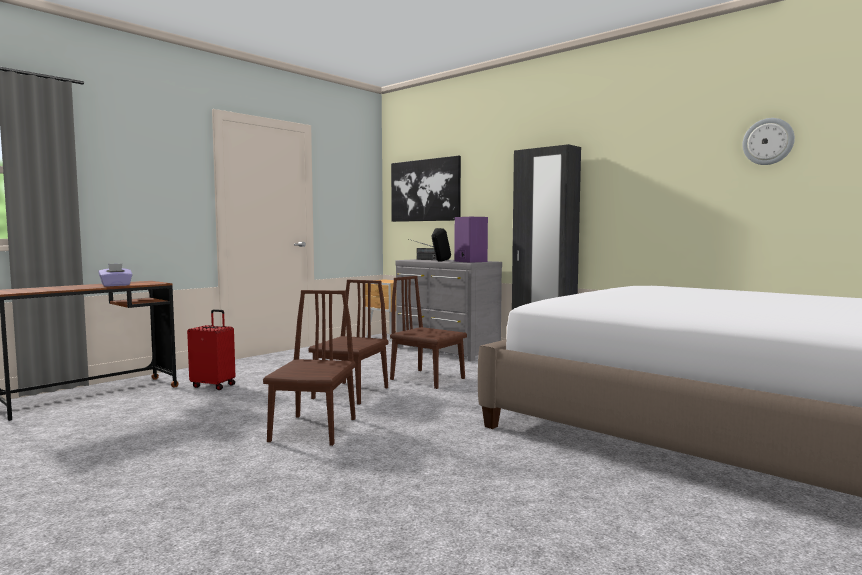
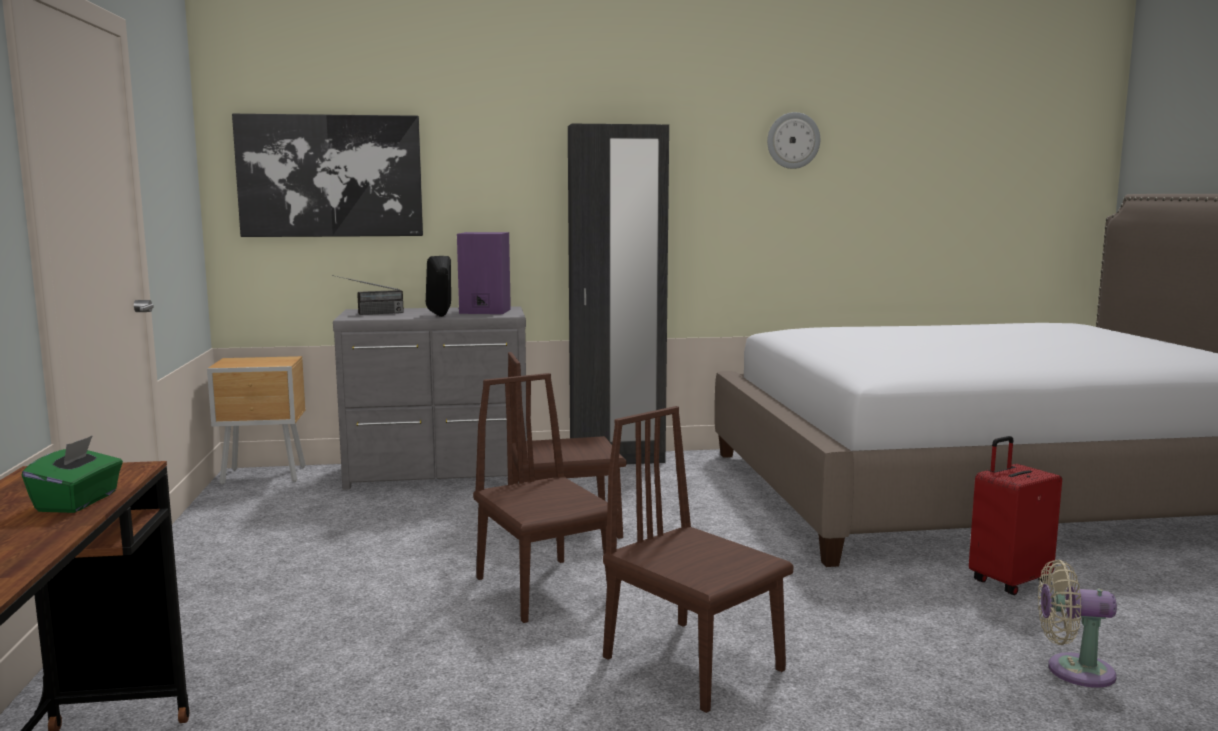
camera: 50 degrees left, 5 degrees up
(116, 285) = (78, 502): purple tissue box -> green tissue box
(214, 385) = (265, 679): red suitcase -> red suitcase (1008, 582)
(444, 507) = (1073, 670): none -> beige fan
(768, 141) = (894, 146): wall clock -> wall clock (793, 140)

